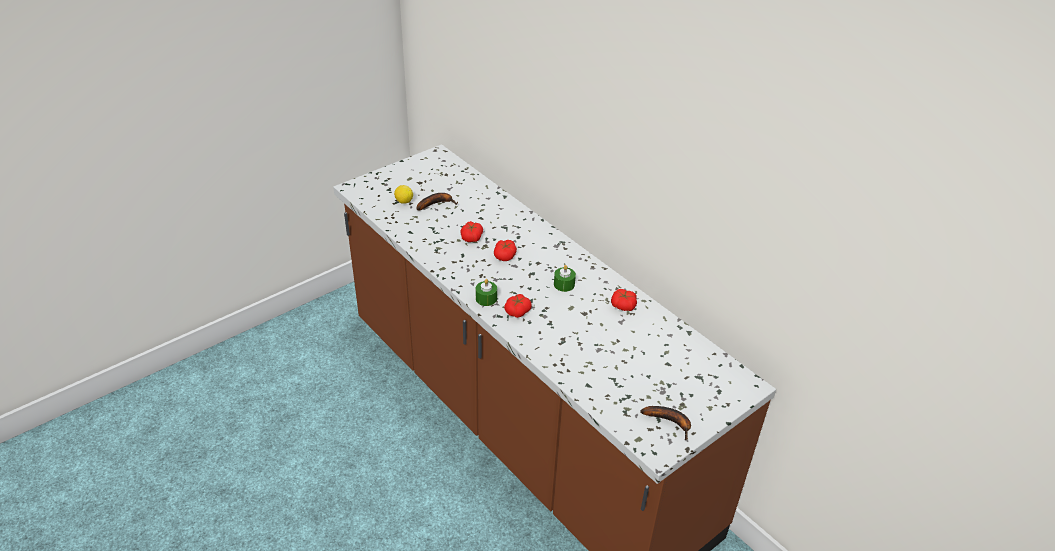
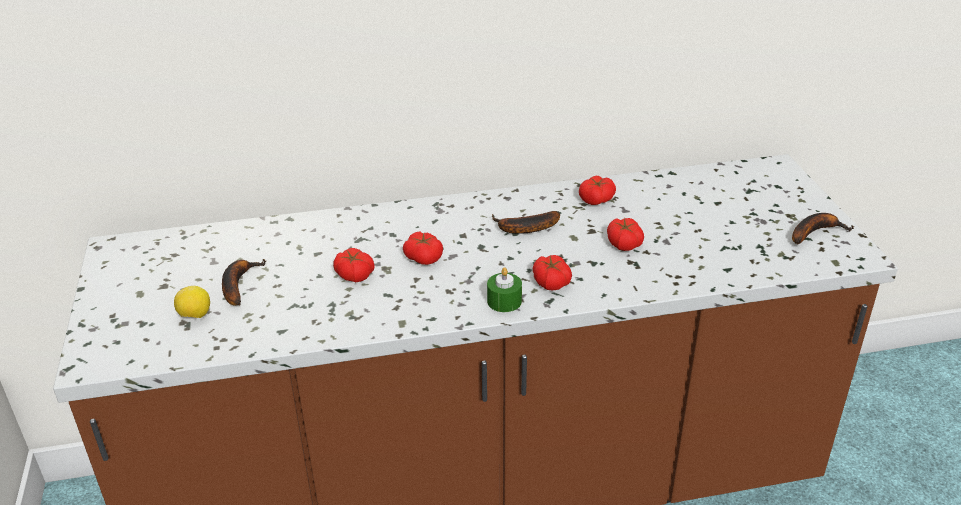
camera: 60 degrees left, 5 degrees down
(564, 284) = (524, 228): green candle -> banana
(581, 331) = (624, 243): none -> tomato

